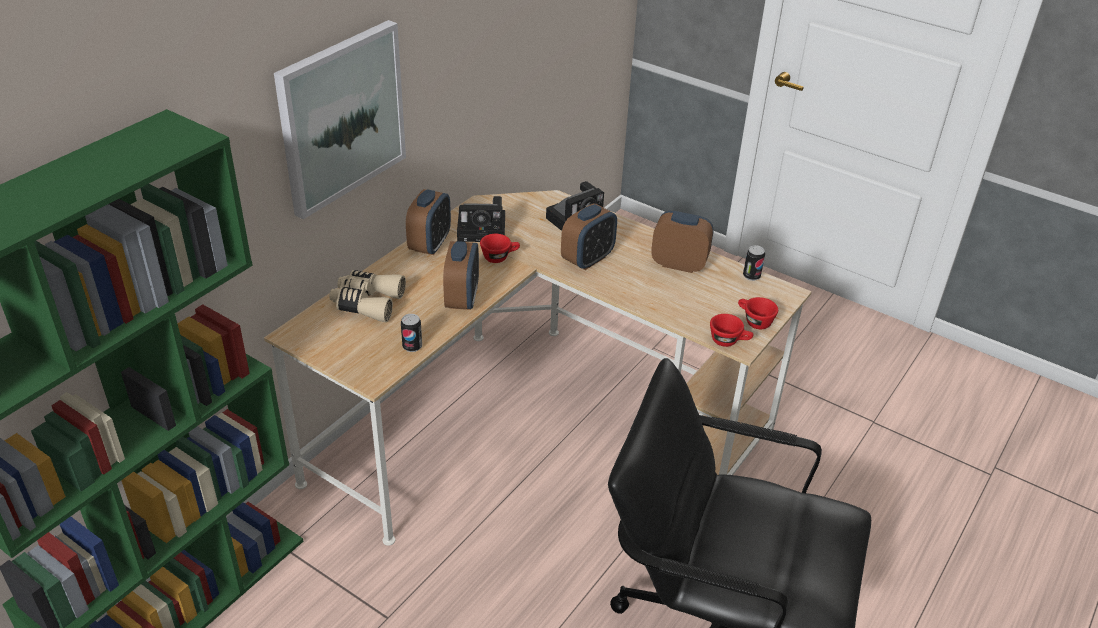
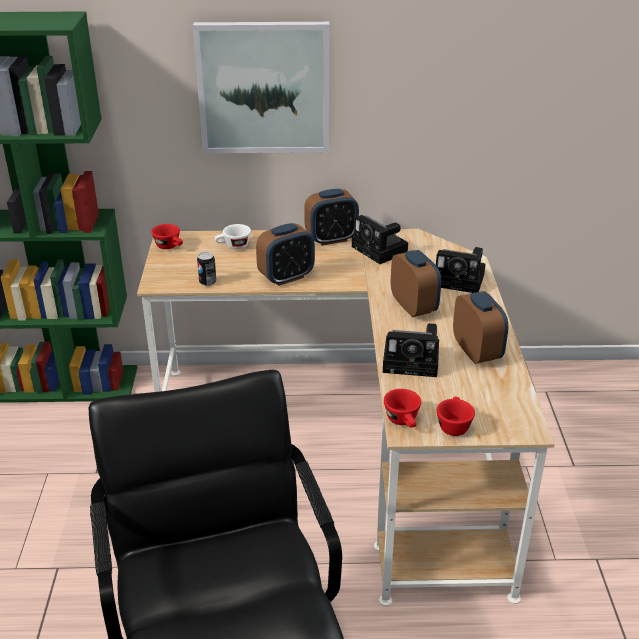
camera: 55 degrees right, 5 degrees down
(367, 303) = (233, 246): beige binoculars -> white cup
(500, 257) = (358, 270): red cup -> red cup (170, 247)
(587, 259) = (413, 307): alarm clock -> alarm clock turned 120 degrees counterclockwise
(660, 298) = (413, 361): none -> camera
(751, 276) = (521, 398): can -> none

